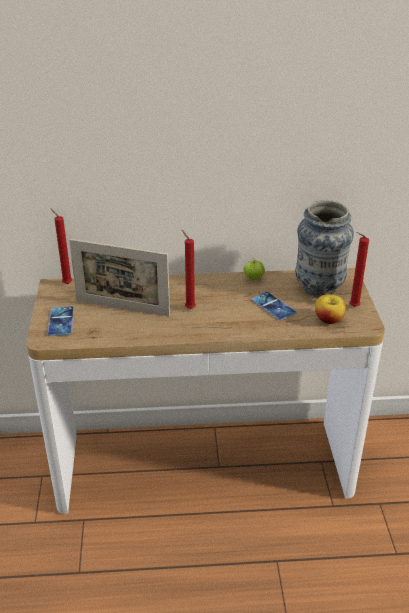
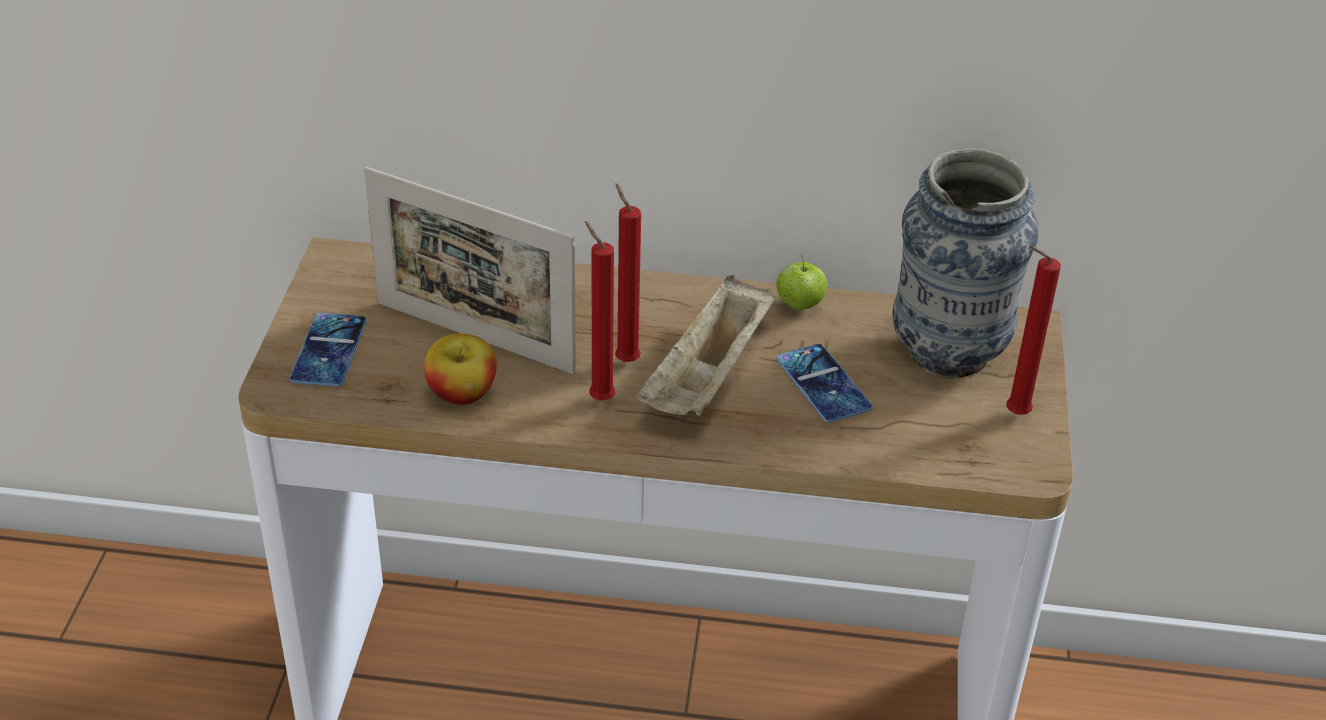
camera: 10 degrees right, 5 degrees up
(66, 283) = (367, 256): red candle -> red candle (599, 398)
(225, 310) = (708, 377): none -> beige tray
(328, 319) = (944, 438): apple -> apple (462, 393)

